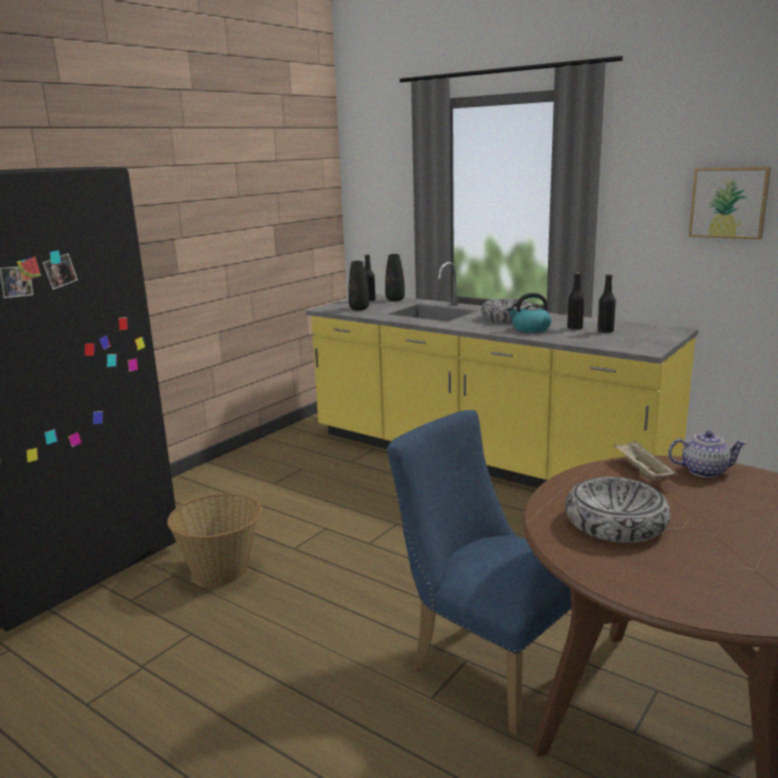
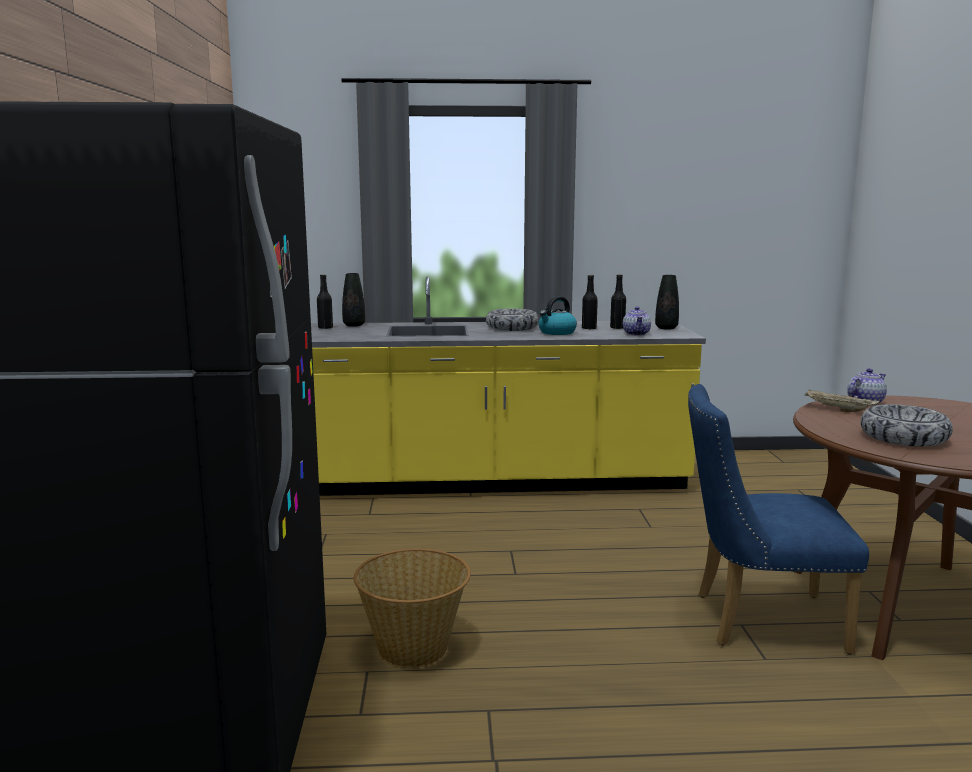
camera: 40 degrees left, 5 degrees down
(359, 309) = (340, 335): black vase -> black vase (666, 328)
(602, 341) = (636, 334): none -> teapot
(729, 202) = (677, 212): picture -> none

